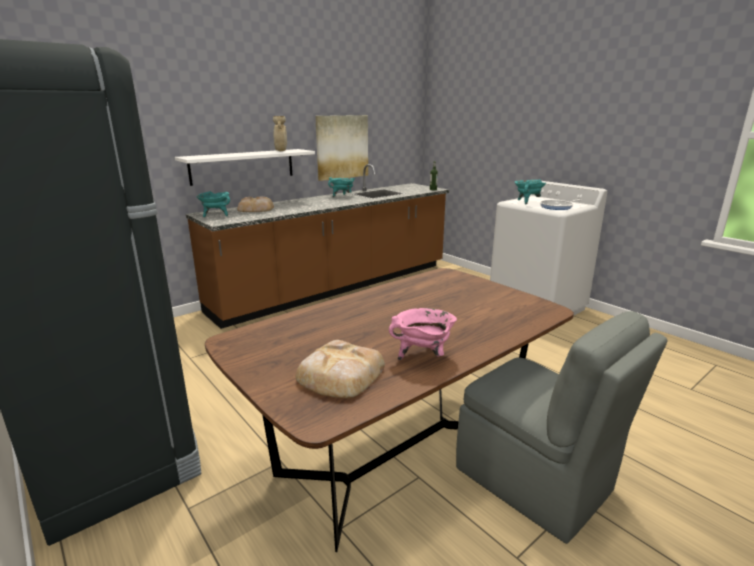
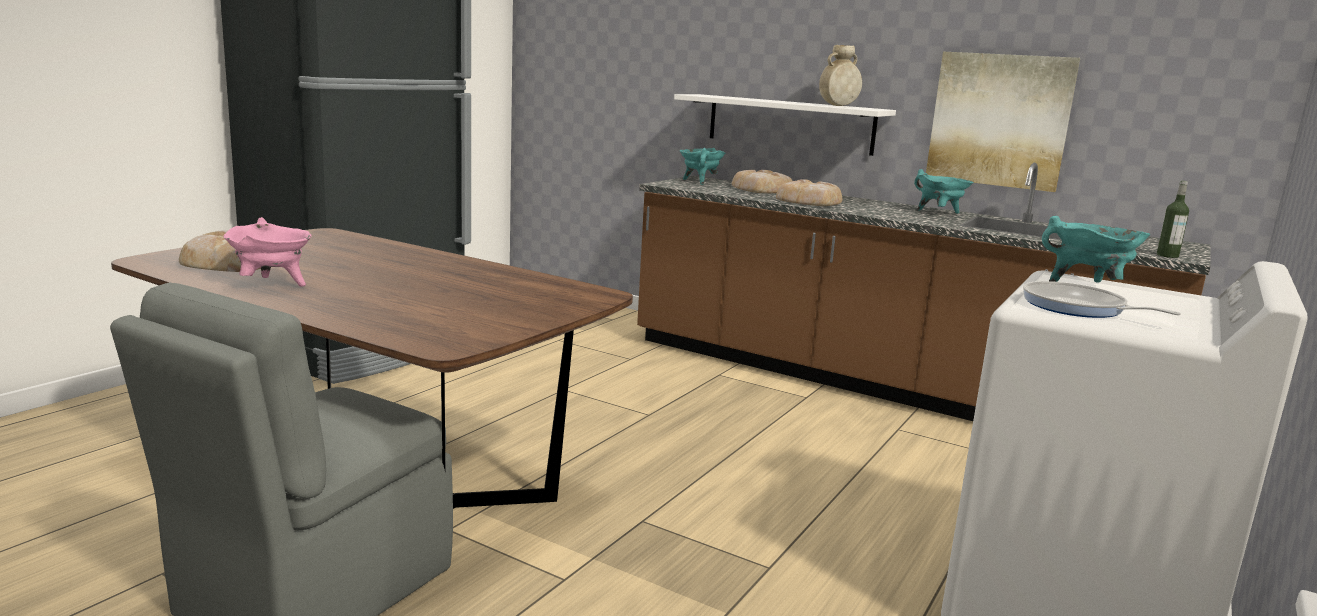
camera: 70 degrees right, 5 degrees down
(300, 207) = (810, 201): none -> bread

